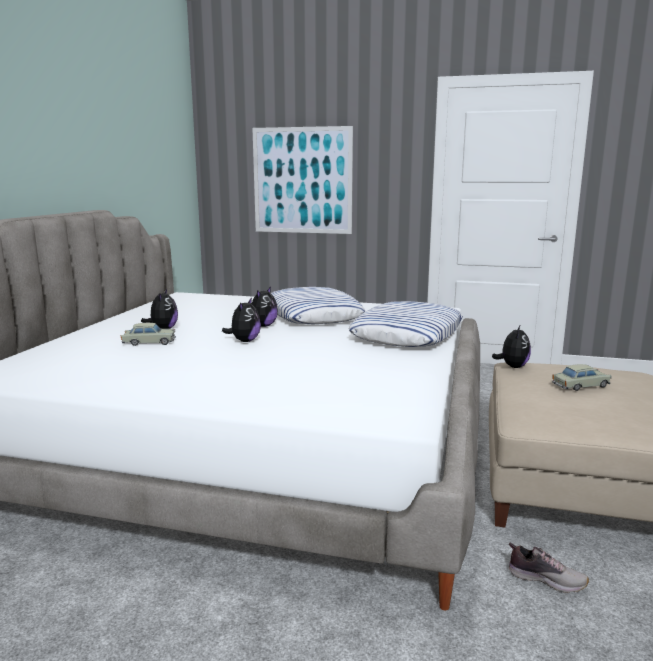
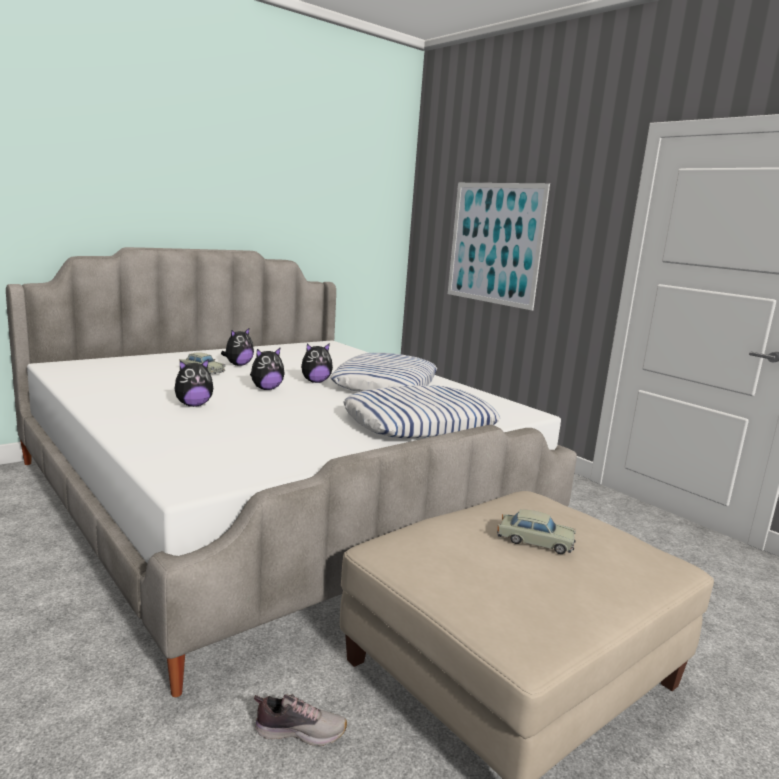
camera: 35 degrees right, 0 degrees up
(512, 366) = (519, 497): plush toy -> plush toy (193, 405)
(545, 579) = (299, 731): shoe -> shoe turned 60 degrees counterclockwise

